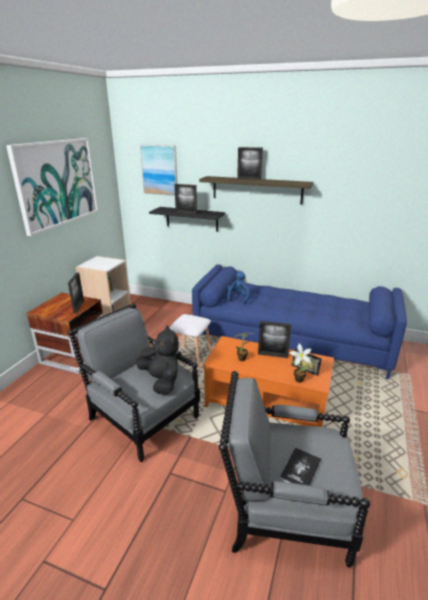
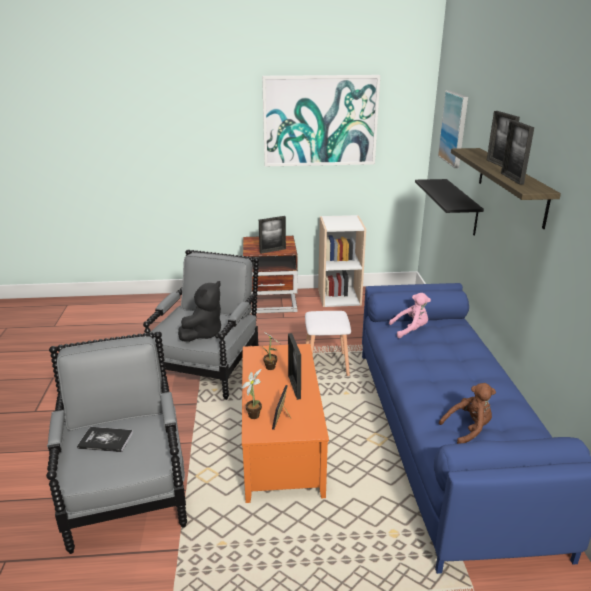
camera: 65 degrees right, 0 degrees up
(186, 213) = (439, 193): picture frame -> picture frame (512, 178)
(238, 298) = (410, 330): blue plush toy -> pink plush toy
(343, 313) = (468, 429): none -> brown plush toy

